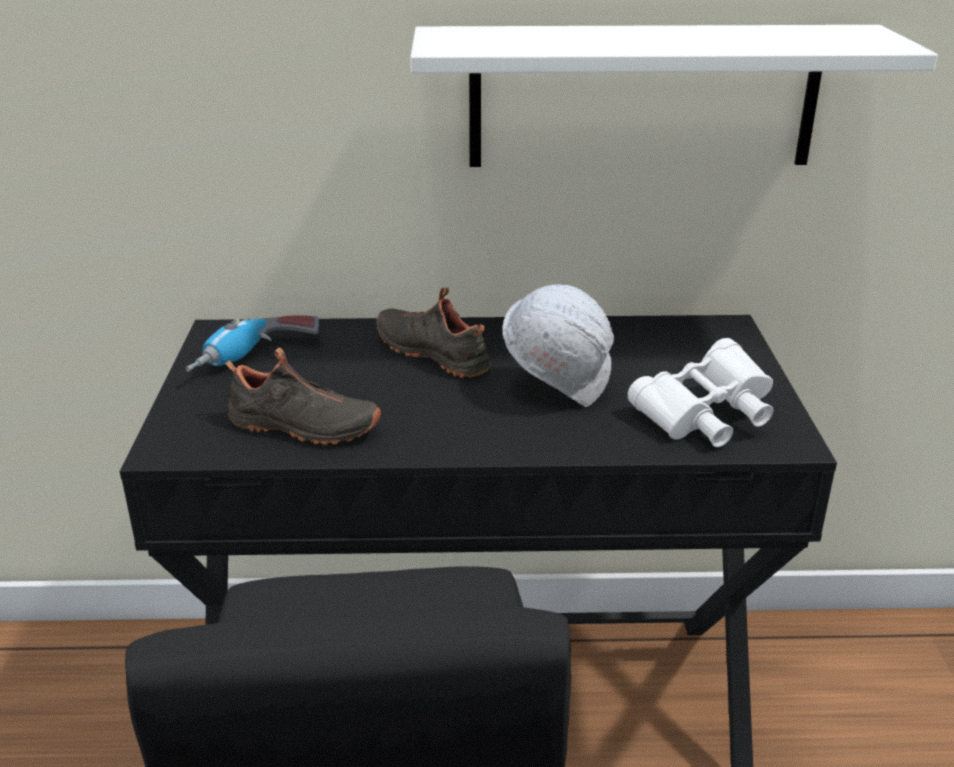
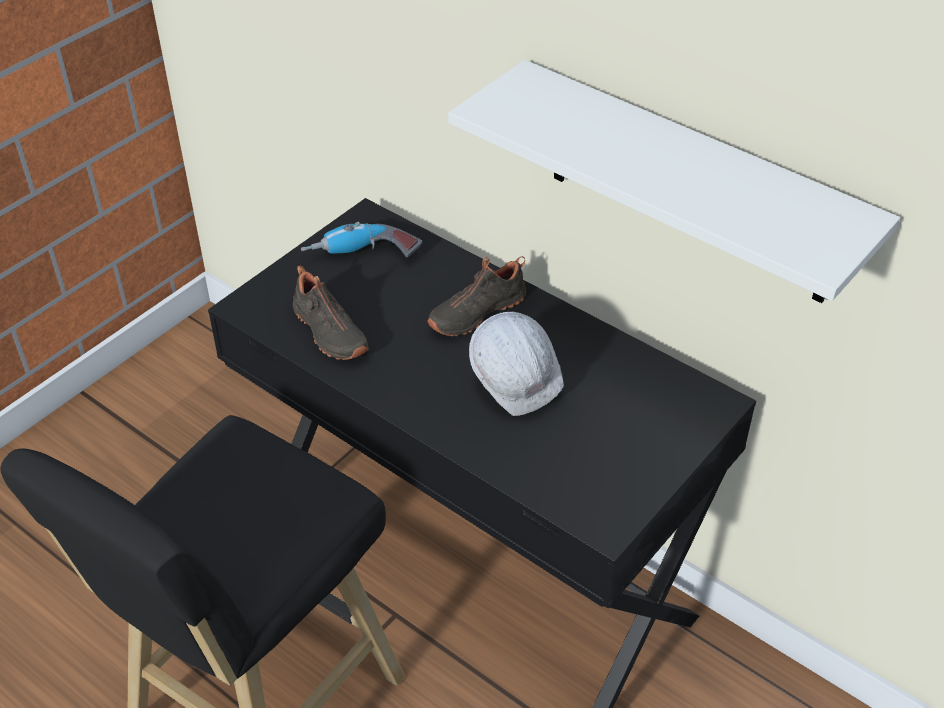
camera: 40 degrees right, 15 degrees up
(434, 353) = (475, 311): black shoe -> black shoe turned 120 degrees counterclockwise
(704, 419) = (576, 472): white binoculars -> none

